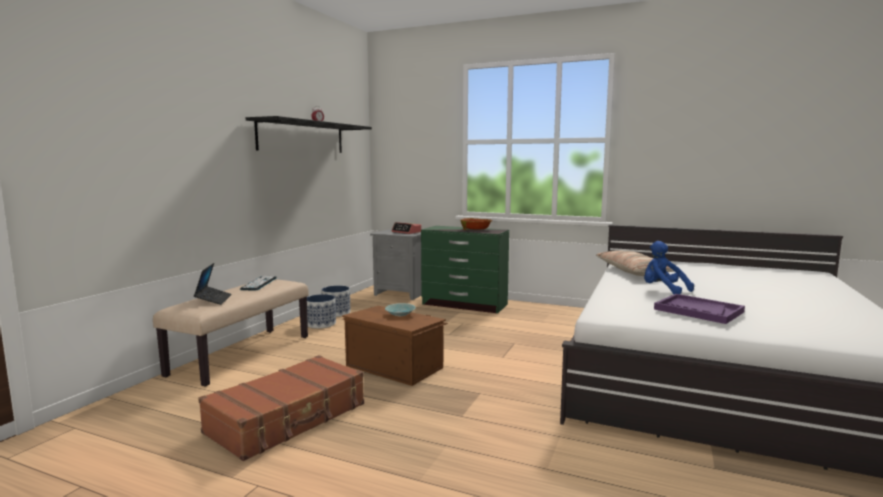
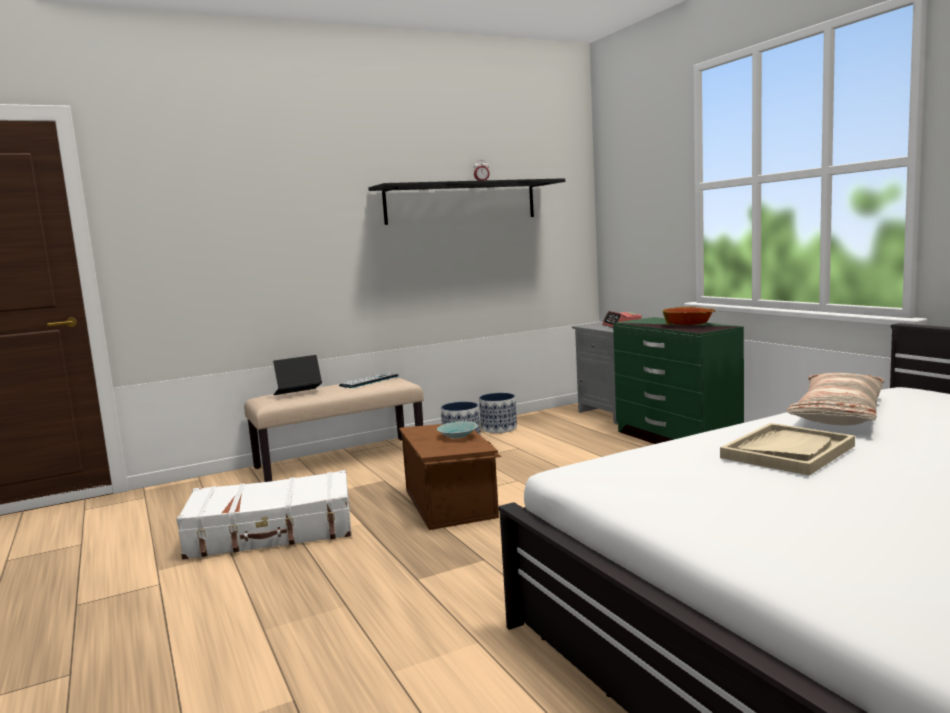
camera: 40 degrees right, 0 degrees up
(213, 299) = (298, 393): laptop -> laptop turned 150 degrees counterclockwise
(288, 418) = (272, 532): brown suitcase -> white suitcase
(663, 290) = (787, 452): blue plush toy -> beige tray
(698, 310) = (737, 495): purple tray -> none

